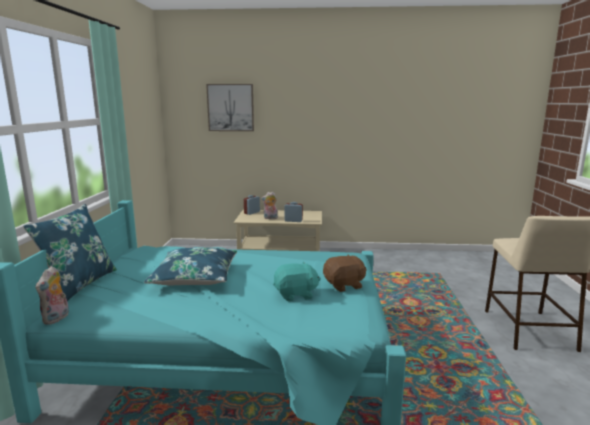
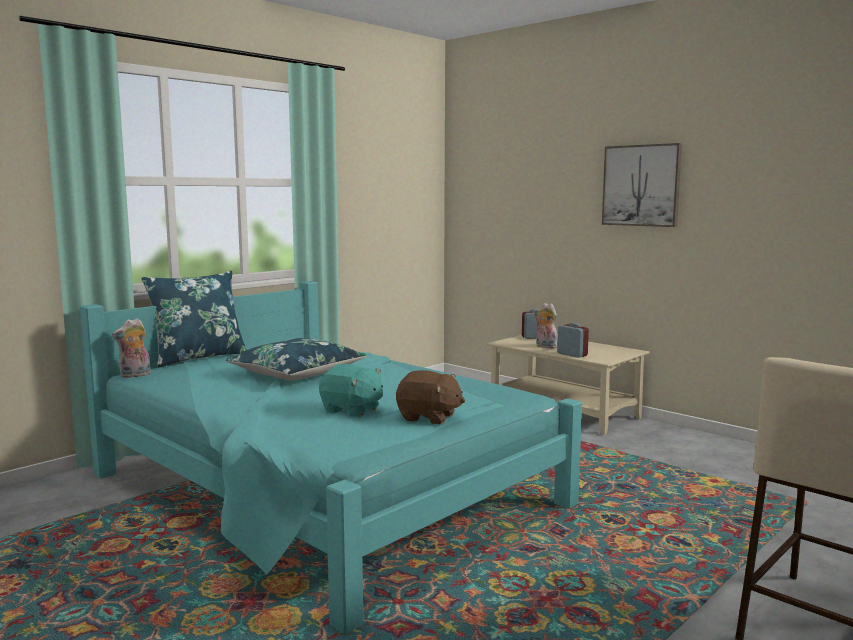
camera: 40 degrees right, 5 degrees down
(230, 107) = (524, 171): picture -> picture (641, 185)

